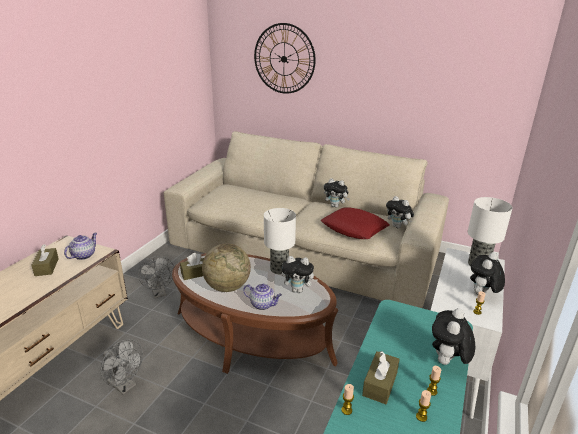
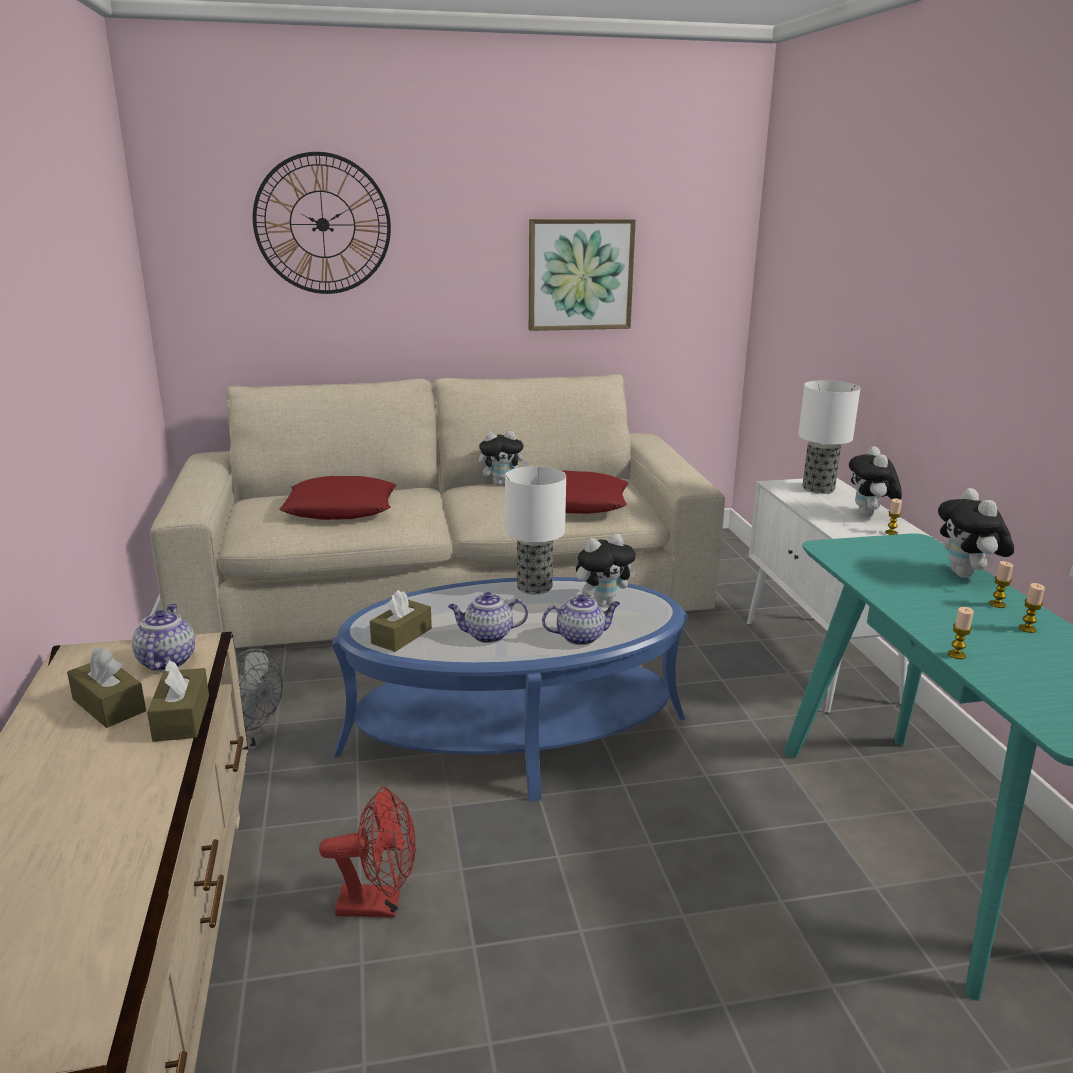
camera: 35 degrees left, 5 degrees down
(125, 386) = (379, 904): grey fan -> red fan
(227, 287) = (487, 635): globe -> teapot
(249, 200) = (341, 509): none -> red pillow
(252, 336) = (514, 734): brown coffee table -> blue coffee table
(380, 384) = (943, 618): brown tissue box -> brown tissue box (182, 718)
(398, 227) = (629, 487): plush toy -> none
(415, 98) = (580, 274): none -> picture

